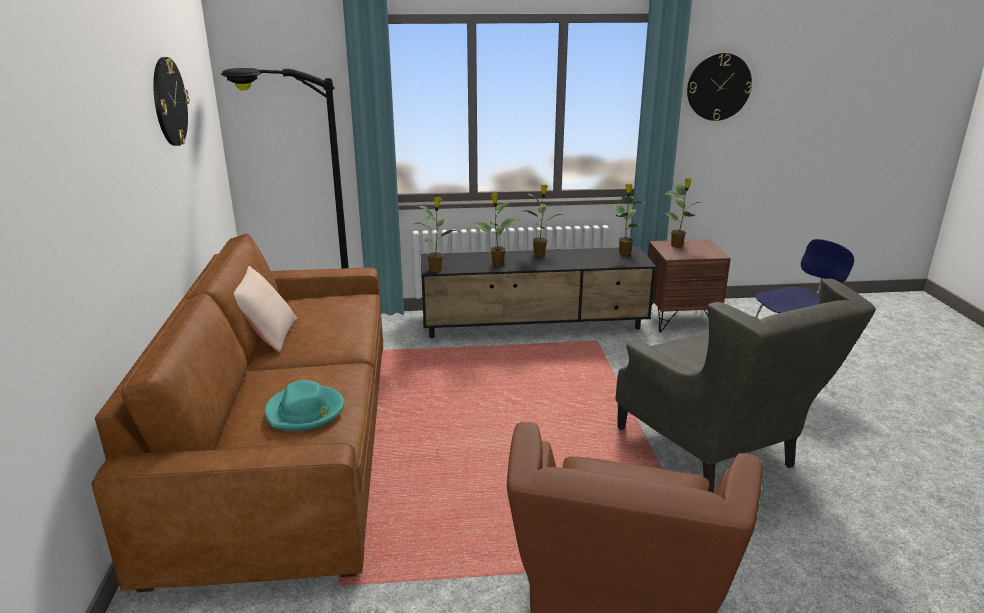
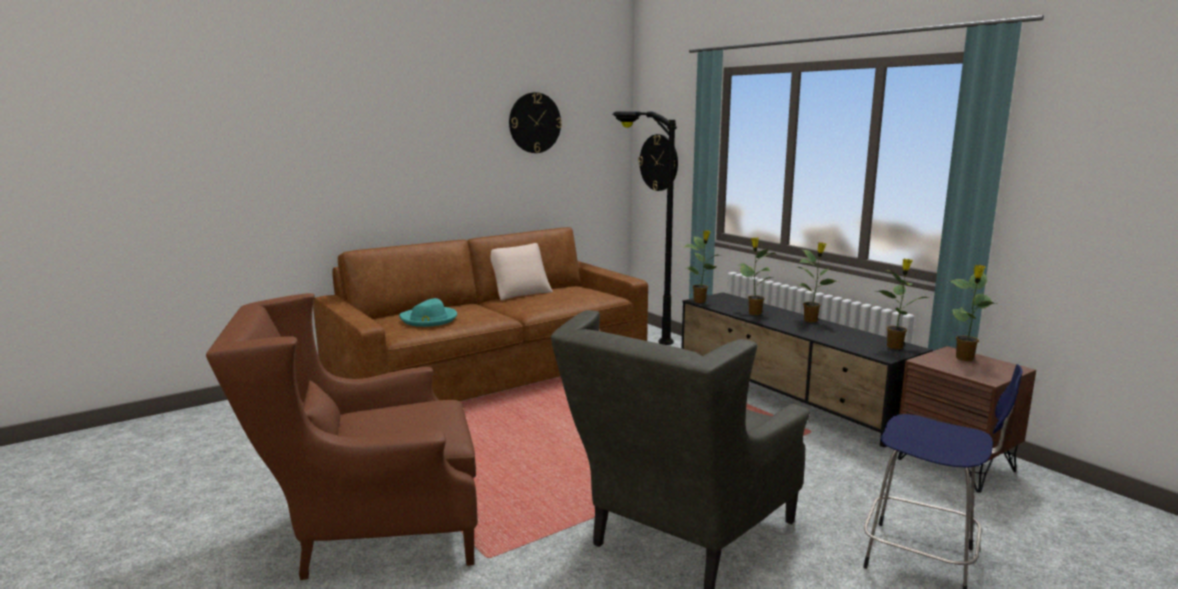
camera: 60 degrees right, 10 degrees down
(718, 87) = (1084, 150): wall clock -> wall clock (659, 162)

